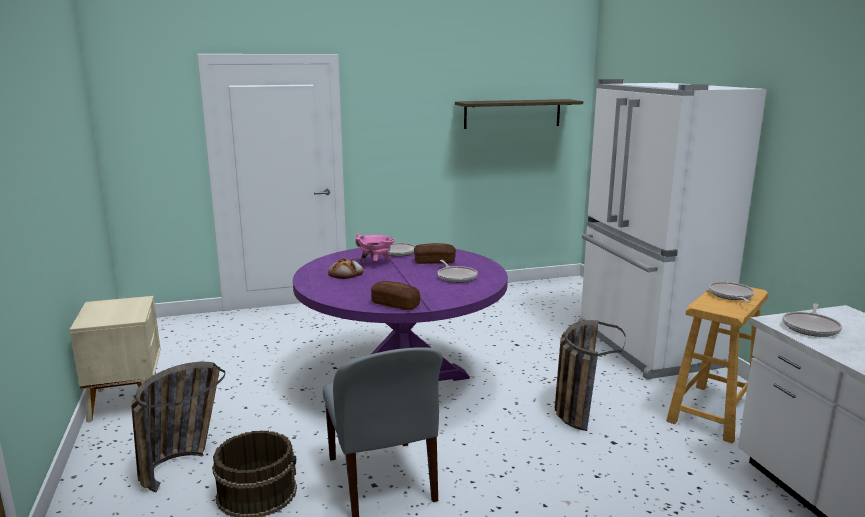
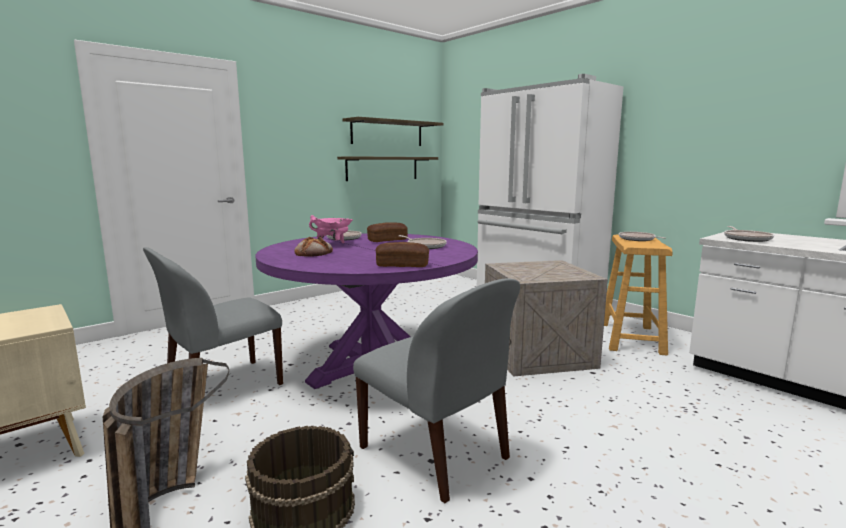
camera: 25 degrees left, 5 degrees down
(269, 378) = (222, 386): none -> grey chair
(503, 154) = (382, 168): none -> shelf
(578, 408) = (539, 354): basket -> crate

